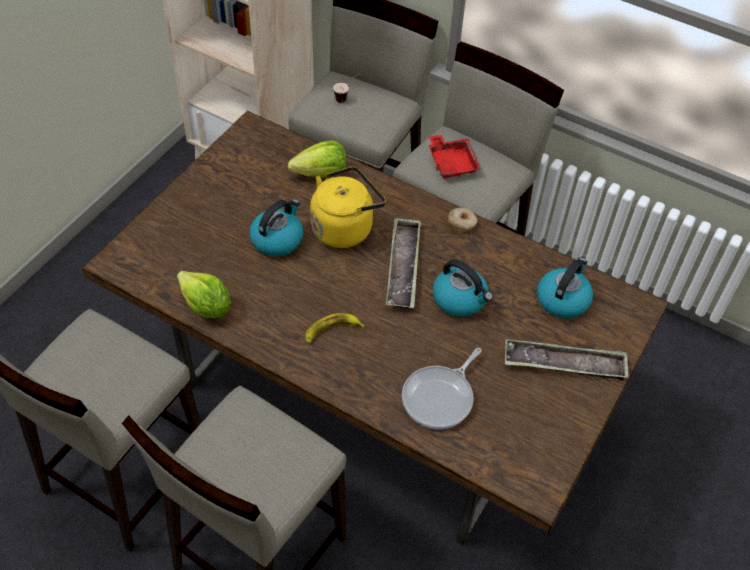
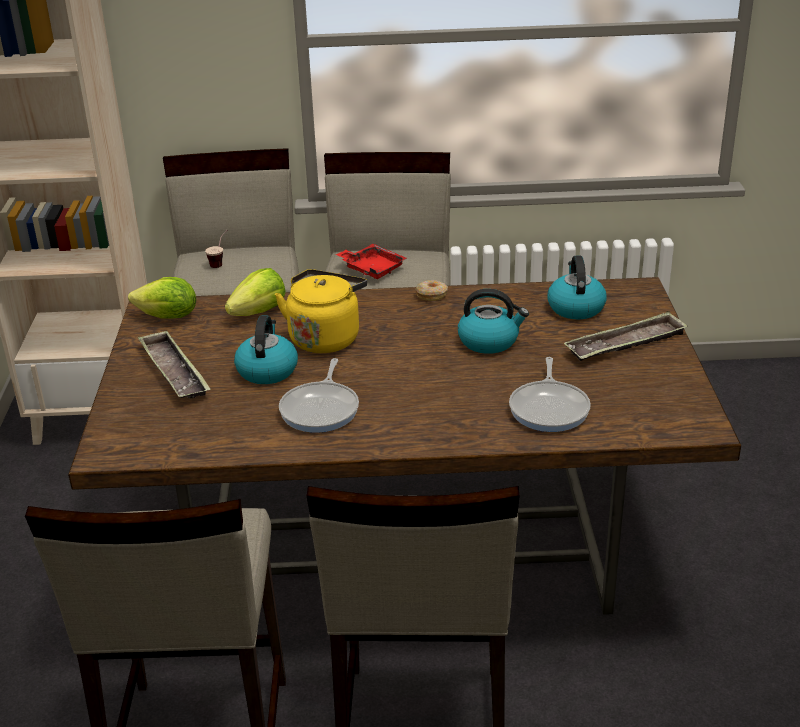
camera: 30 degrees left, 20 degrees down
(206, 307) = (247, 444): lettuce -> lettuce (168, 317)
(281, 301) = (321, 409): none -> frying pan
(331, 330) = (396, 408): banana -> none
(403, 267) = (413, 341): tray -> tray (174, 371)

